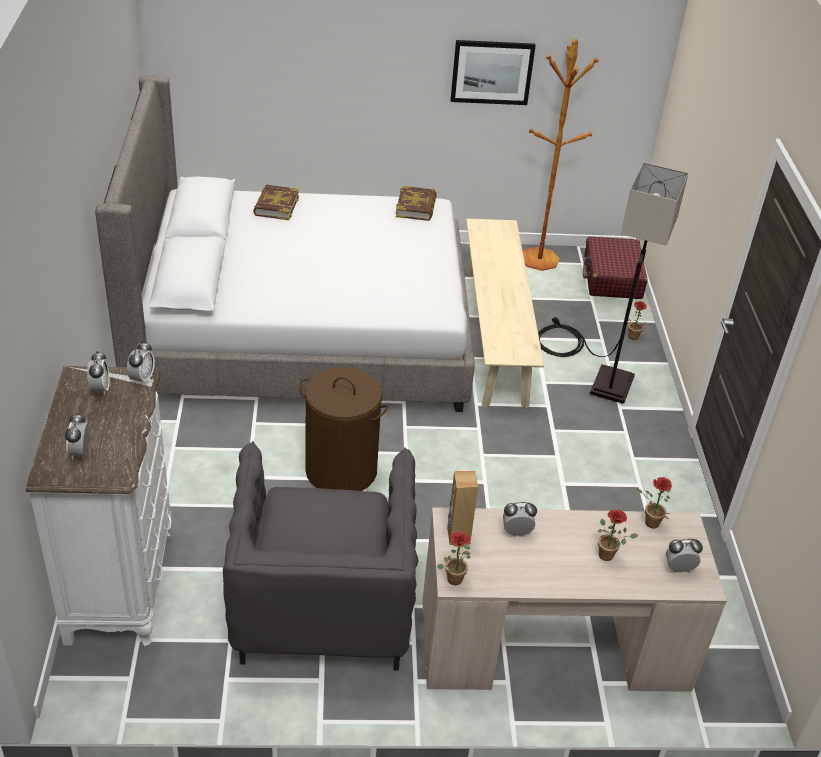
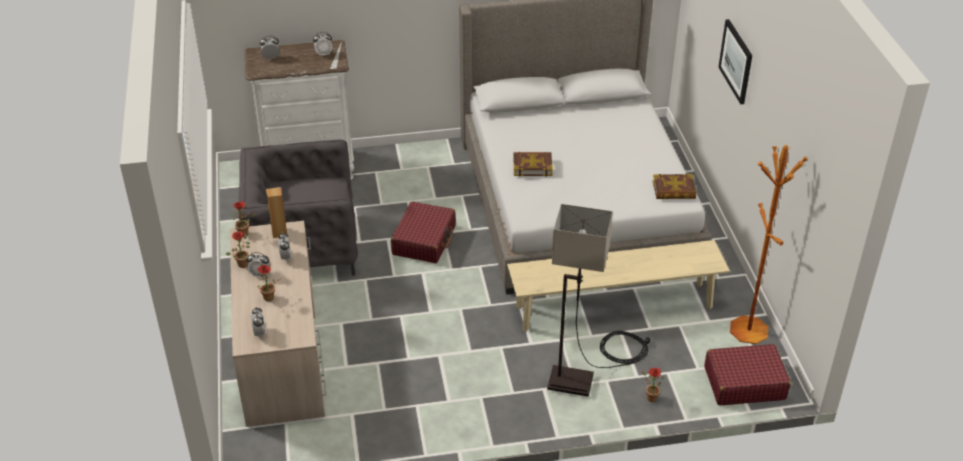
camera: 85 degrees right, 0 degrees up
(142, 378) = (336, 64): alarm clock -> alarm clock (260, 275)
(276, 206) = (635, 122): book -> book (532, 166)
(340, 470) = (424, 240): brown laundry basket -> red suitcase
(492, 72) = (778, 141): picture -> picture (736, 61)
(648, 523) = (301, 318): potted plant -> potted plant (243, 263)

